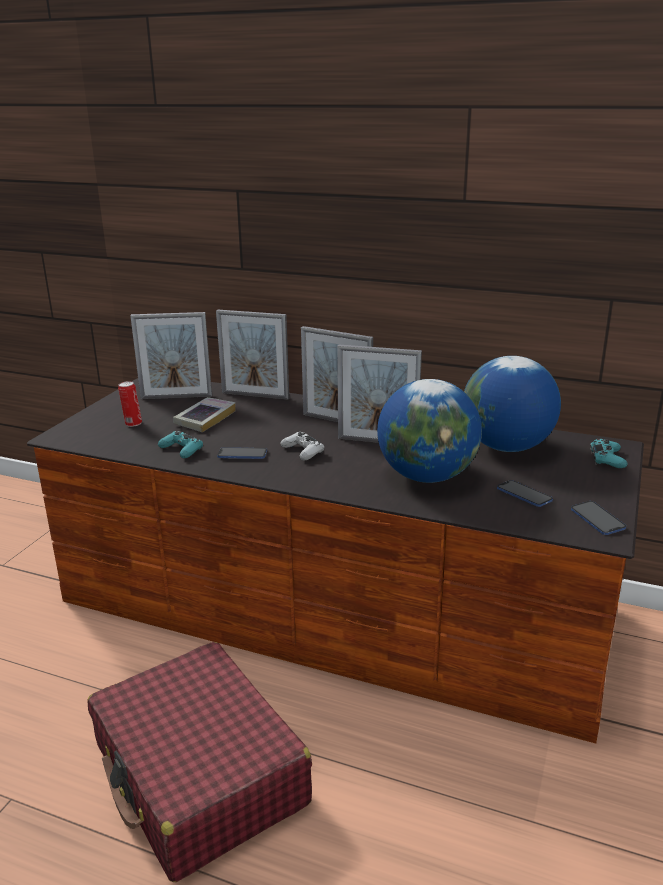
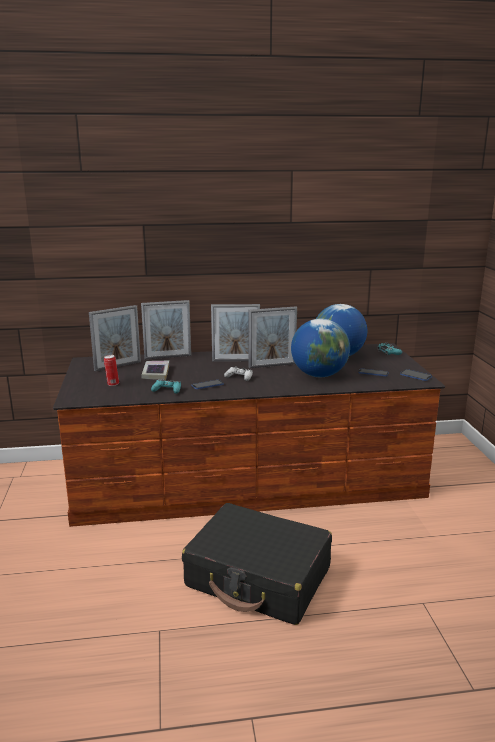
camera: 30 degrees left, 5 degrees down
(199, 775) = (259, 577): red suitcase -> black suitcase

